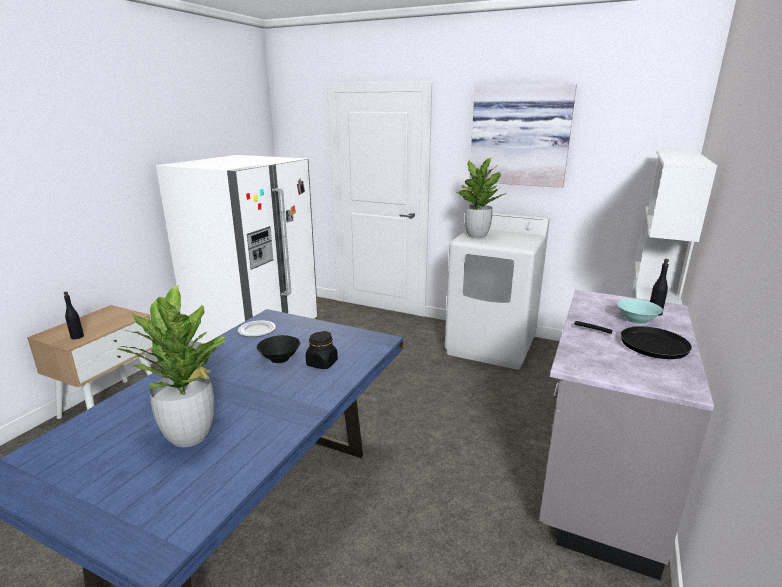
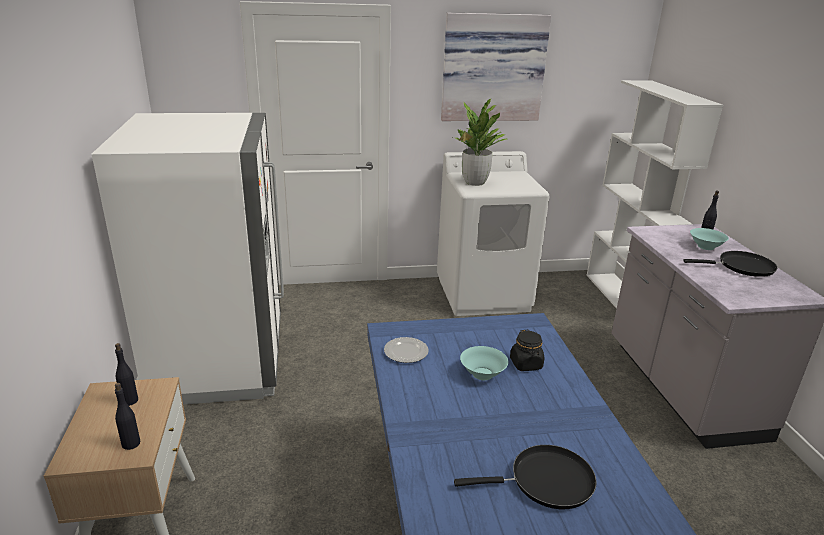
camera: 35 degrees left, 5 degrees up
(111, 318) = (129, 401): none -> black bottle
(189, 435) = (545, 481): potted plant -> black frying pan
(279, 359) = (482, 374): black bowl -> turquoise bowl

